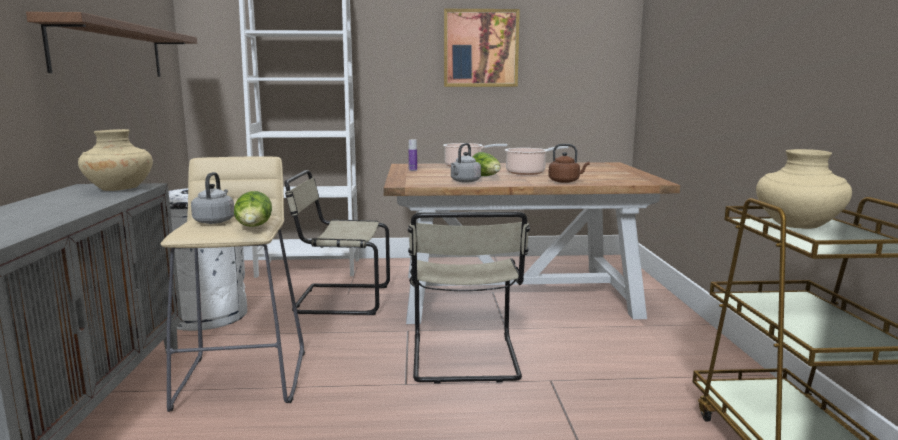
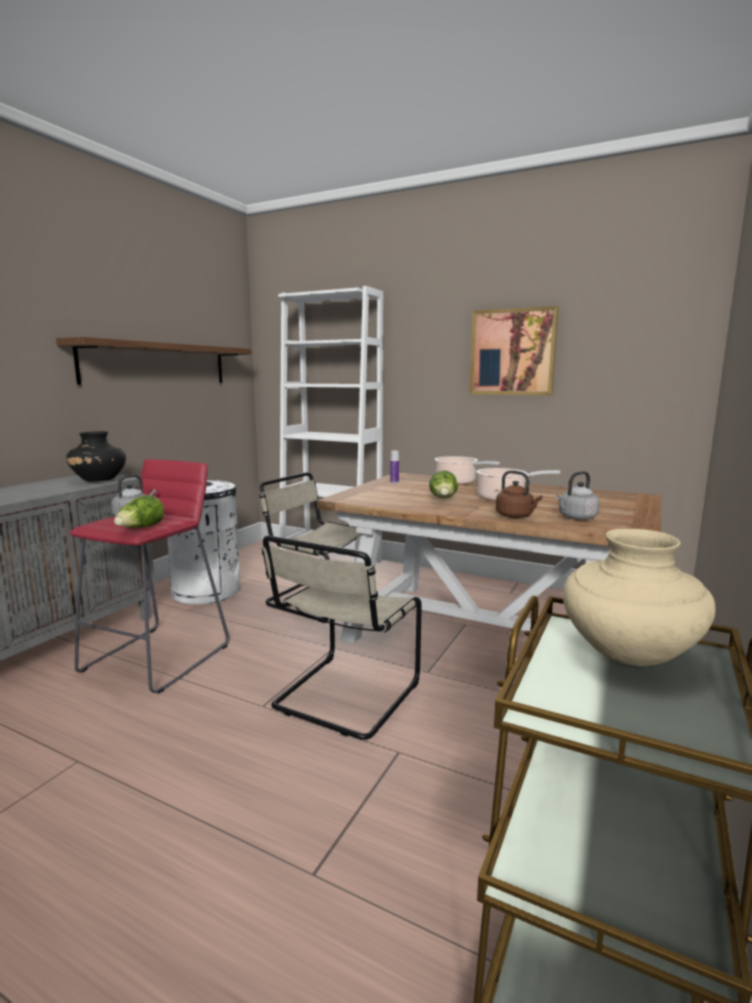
camera: 30 degrees right, 0 degrees up
(119, 189) = (99, 480): beige vase -> black vase
(243, 378) = (158, 658): beige stool -> red stool
(464, 181) = (407, 502): grey kettle -> grey kettle (576, 518)

